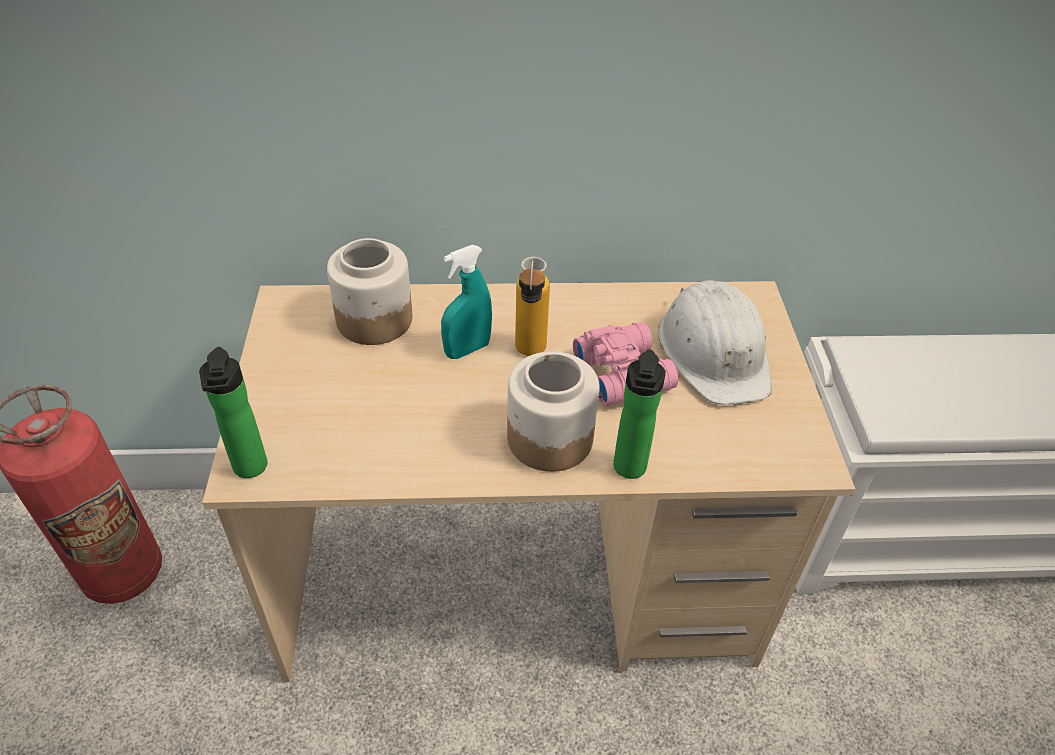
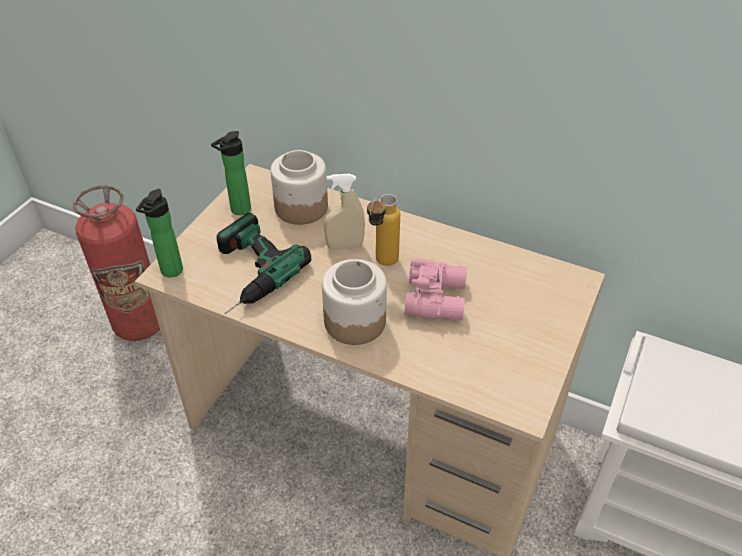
camera: 30 degrees right, 0 degrees up
(360, 431) = (244, 273): none -> power drill
(467, 350) = (345, 246): turquoise spray bottle -> beige spray bottle
(629, 470) = (390, 361): bottle -> bottle (238, 210)
(714, 352) = (514, 307): white hard hat -> none

